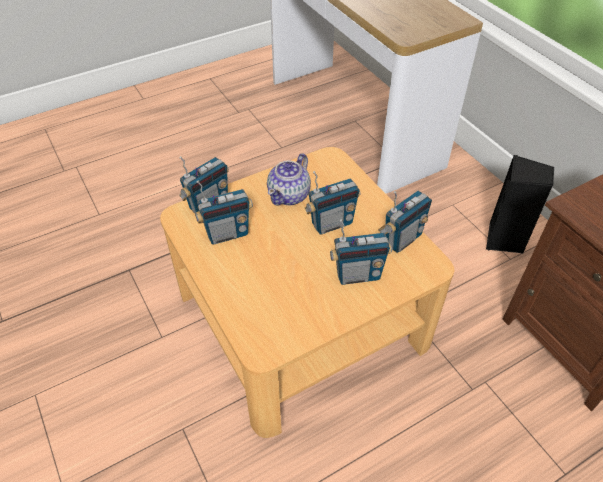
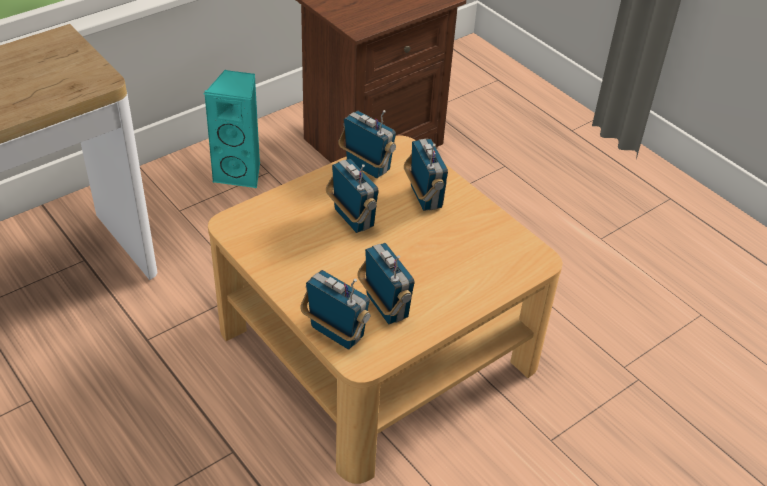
camera: 100 degrees left, 5 degrees down
(289, 195) = (308, 257): teapot -> none
(505, 240) = (240, 173): black speaker -> turquoise speaker

